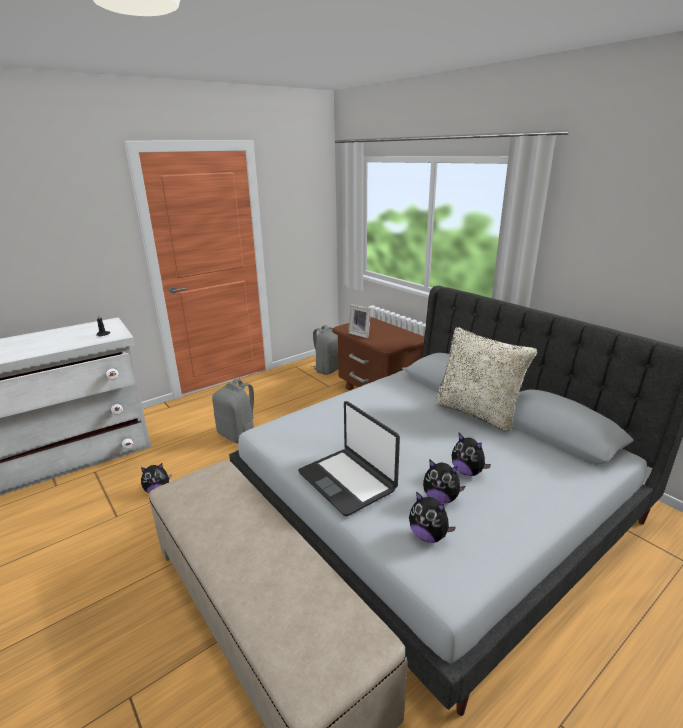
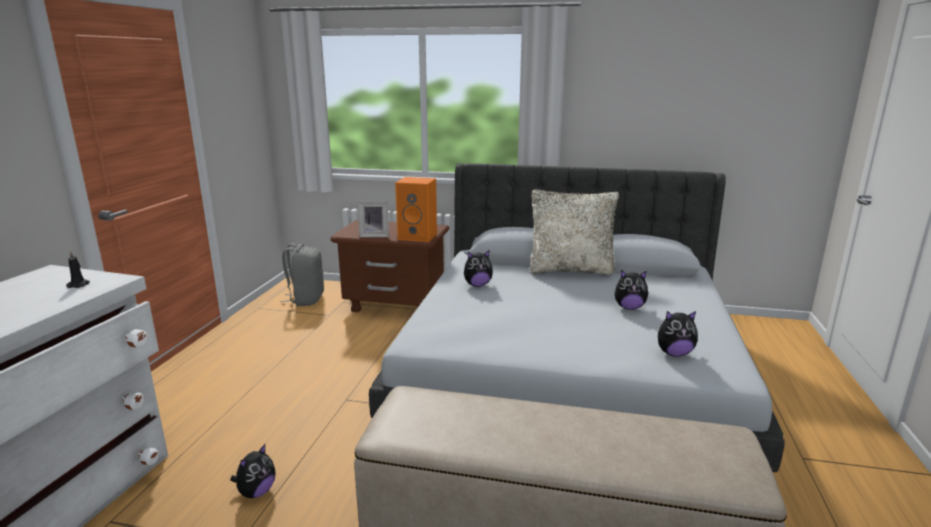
camera: 40 degrees left, 5 degrees down
(239, 435) = (285, 395): grey backpack -> none
(347, 481) = (562, 345): laptop -> none
(389, 343) = (418, 236): none -> orange speaker
(440, 498) = (641, 329): plush toy -> plush toy (477, 285)

